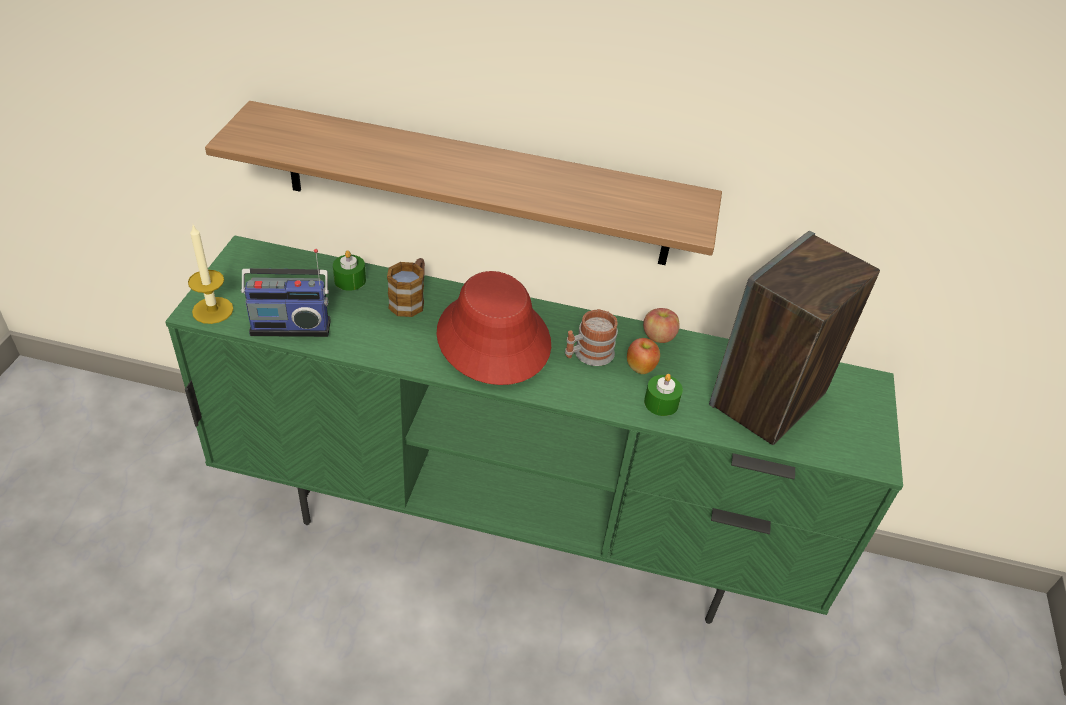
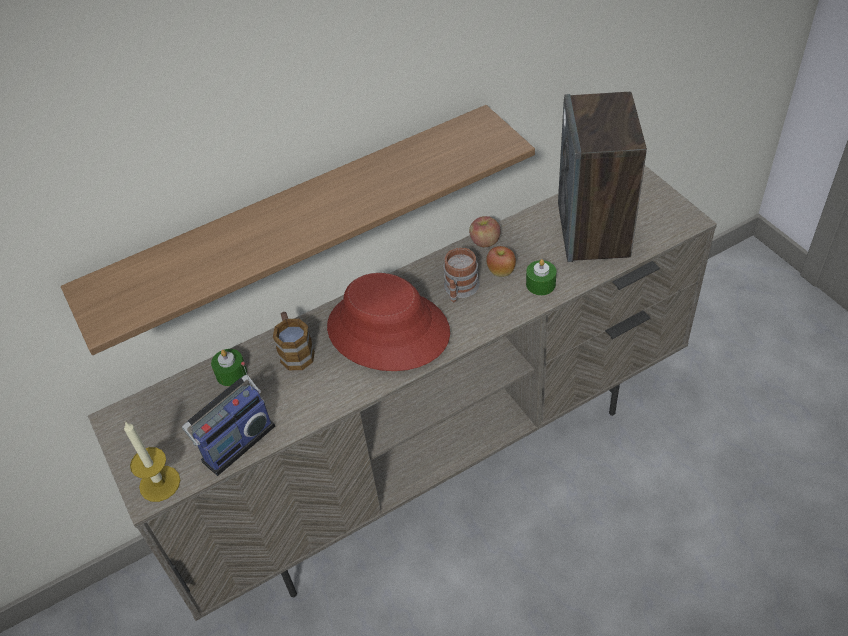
camera: 35 degrees left, 5 degrees up
(518, 528) = (439, 462): green tv stand -> beige tv stand

